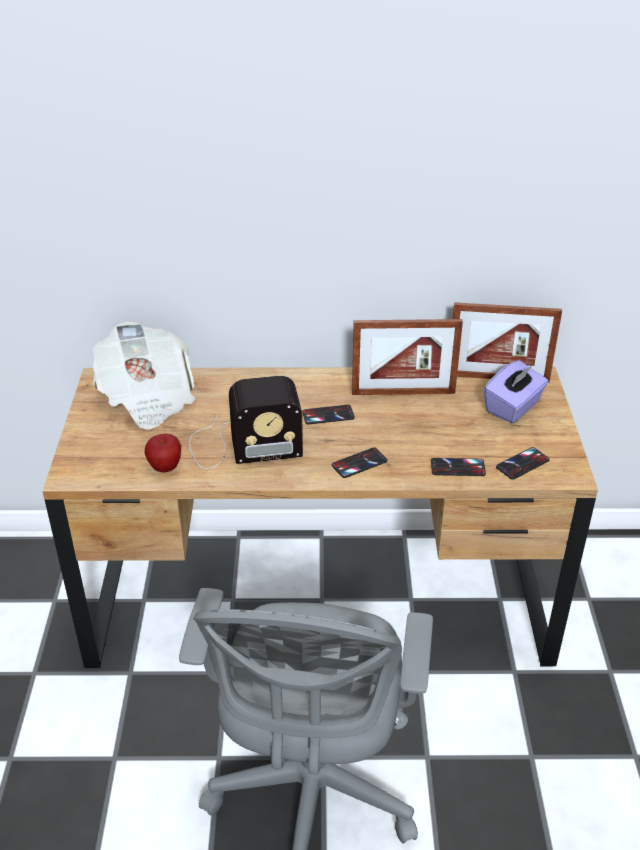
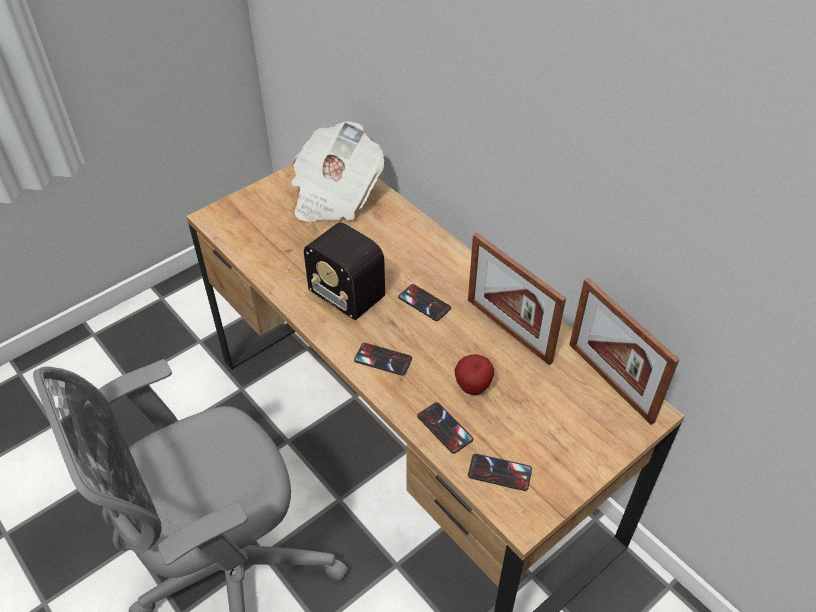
camera: 50 degrees right, 10 degrees up
(165, 468) = (266, 256): apple -> apple (472, 387)
(513, 407) = (578, 419): purple tissue box -> none

